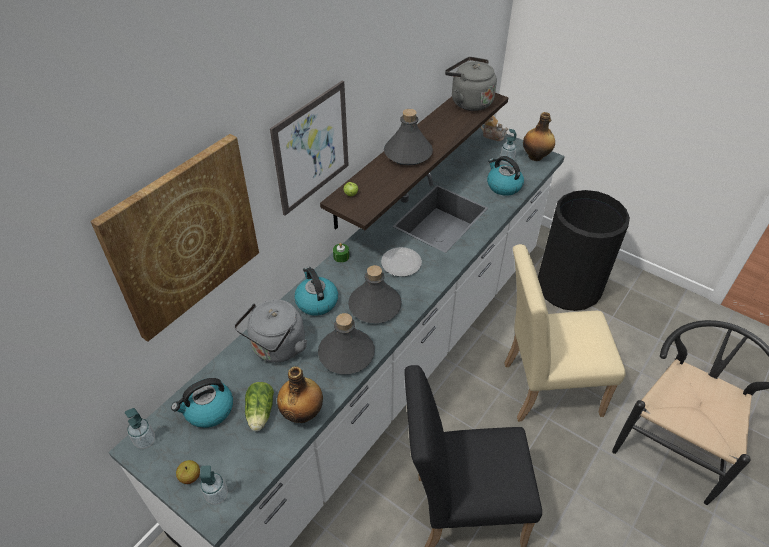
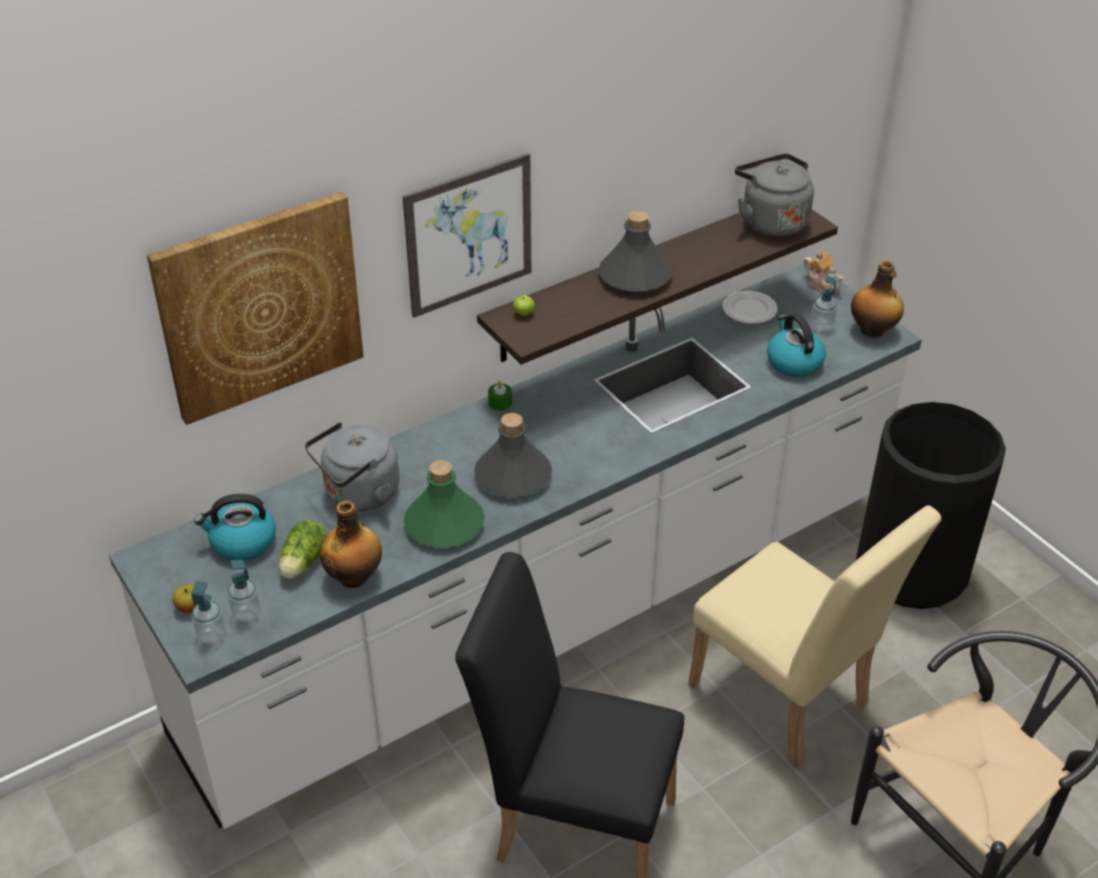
camera: 20 degrees right, 5 degrees down
(145, 440) = (155, 554): soap dispenser -> soap dispenser (246, 613)
(316, 301) = (437, 451): kettle -> none
(346, 354) = (444, 525): grey bottle -> green bottle
(400, 263) = (578, 431): plate -> plate (749, 310)
(543, 388) = (787, 702): beige chair -> beige chair turned 150 degrees counterclockwise

